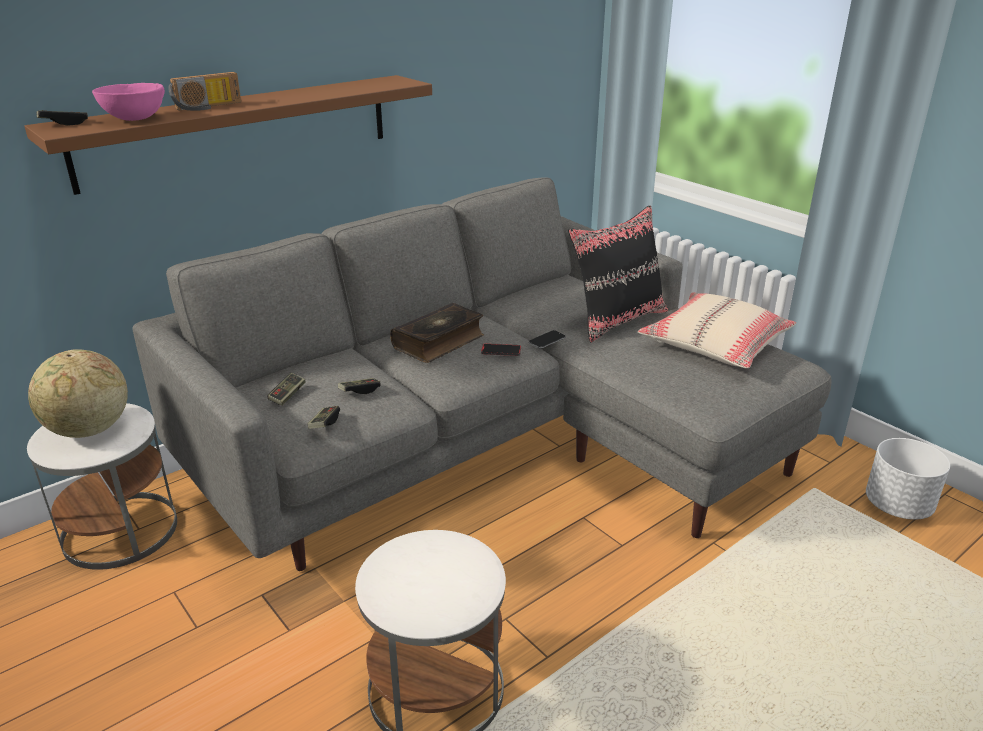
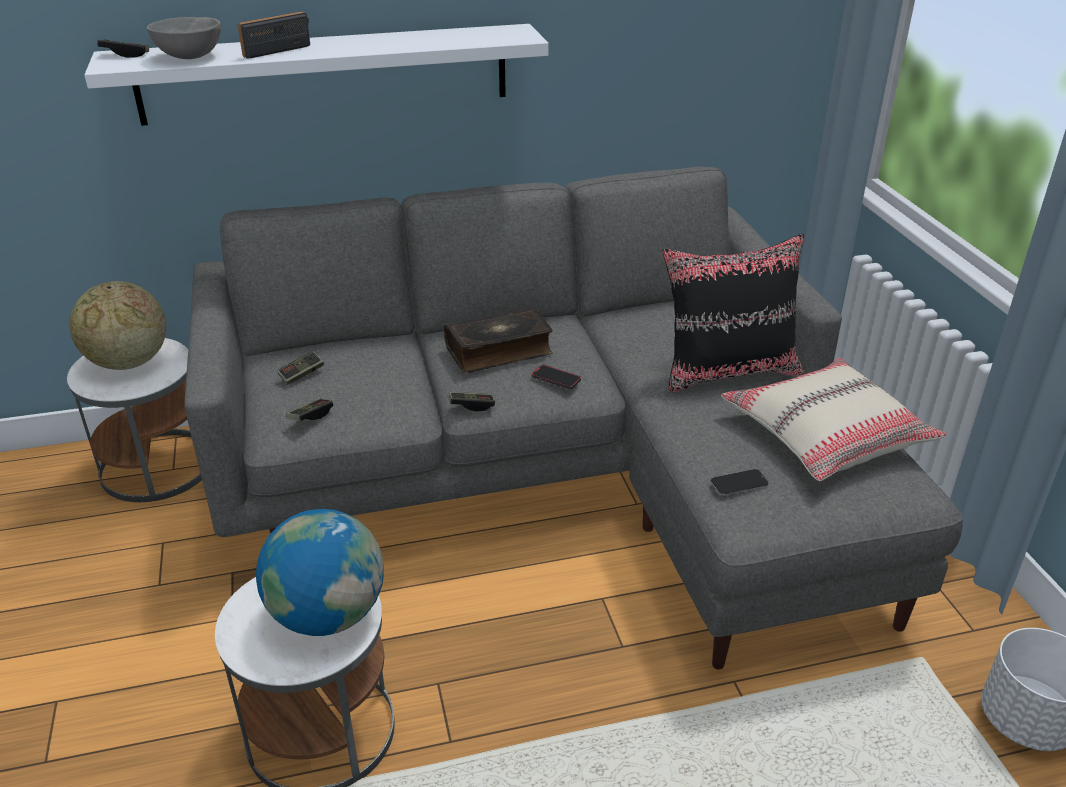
camera: 25 degrees right, 5 degrees up
(133, 119) = (189, 57): pink bowl -> grey bowl
(208, 107) = (276, 49): radio -> radio turned 150 degrees clockwise
(239, 130) = (325, 74): brown shelf -> white shelf
(359, 391) = (372, 388): game controller -> game controller (472, 405)
(454, 568) = (328, 614): none -> globe
(547, 340) = (623, 377): phone -> phone (739, 483)

